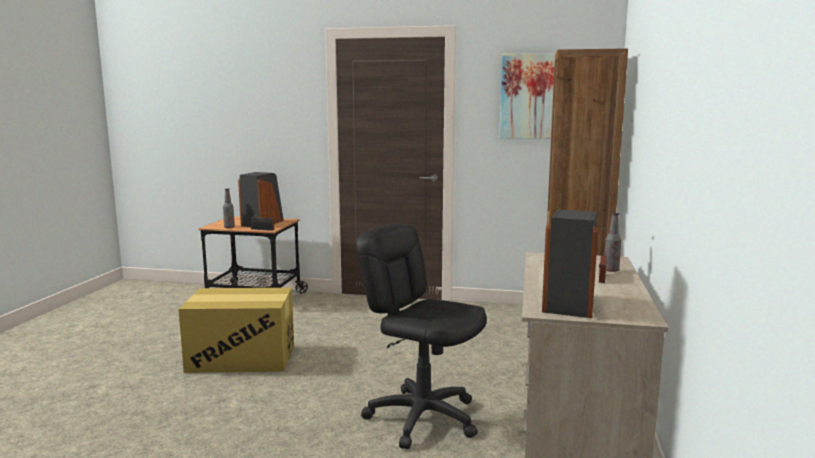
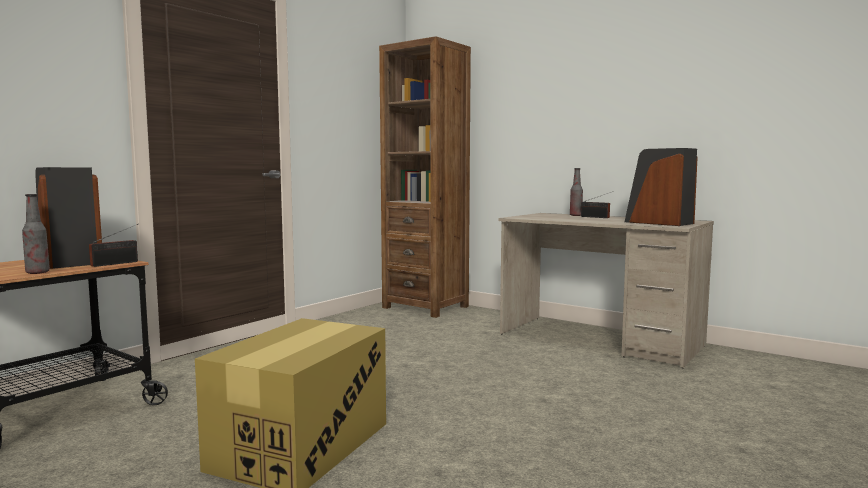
camera: 65 degrees left, 5 degrees down
(423, 417) = (564, 379): black office chair -> none
(528, 96) = (349, 85): picture -> none

